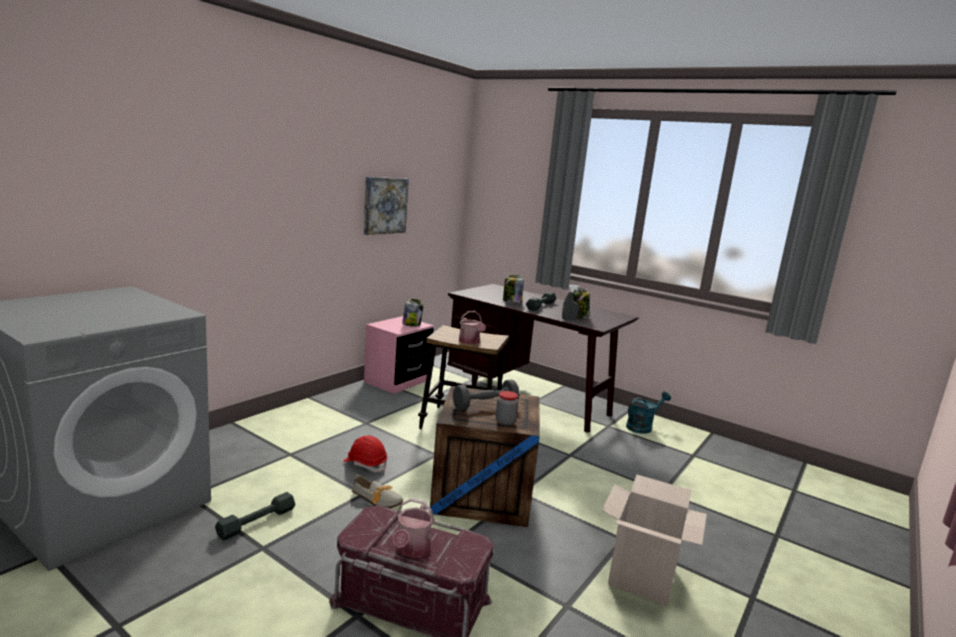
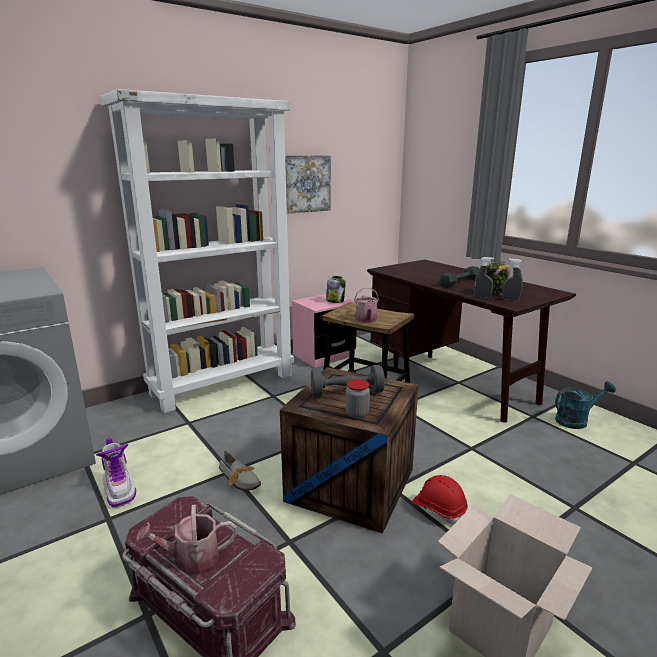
camera: 20 degrees right, 5 degrees up
(256, 522) = (120, 490): grey dumbbell -> boot
(304, 414) = (223, 383): none -> white bookcase
(365, 464) = (250, 439): red hard hat -> red hard hat (439, 509)
(411, 549) = (191, 558): watering can -> watering can turned 45 degrees clockwise
(511, 301) = (429, 277): jar -> none
(592, 322) = (510, 299): none -> grey spray bottle

